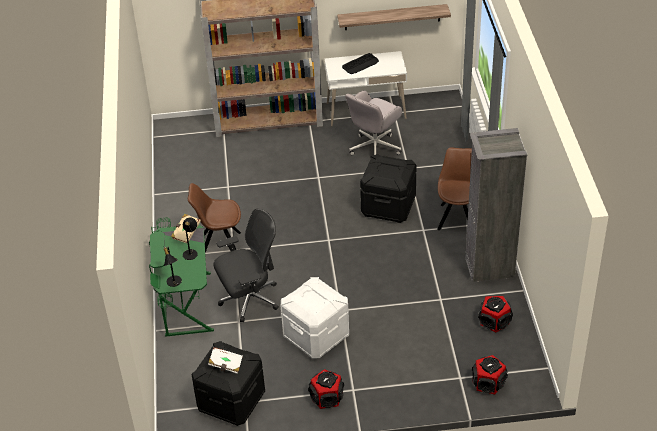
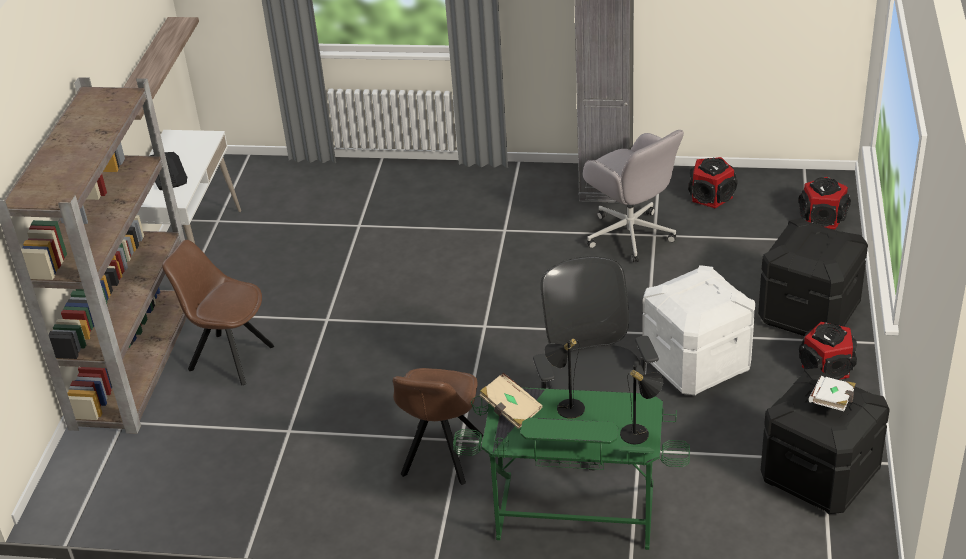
camera: 75 degrees left, 5 degrees down
(374, 149) = (293, 251): grey office chair -> grey office chair (630, 236)
(389, 206) = (437, 255): black storage box -> black storage box (808, 313)
(457, 218) = (493, 197): brown chair -> brown chair (230, 358)

